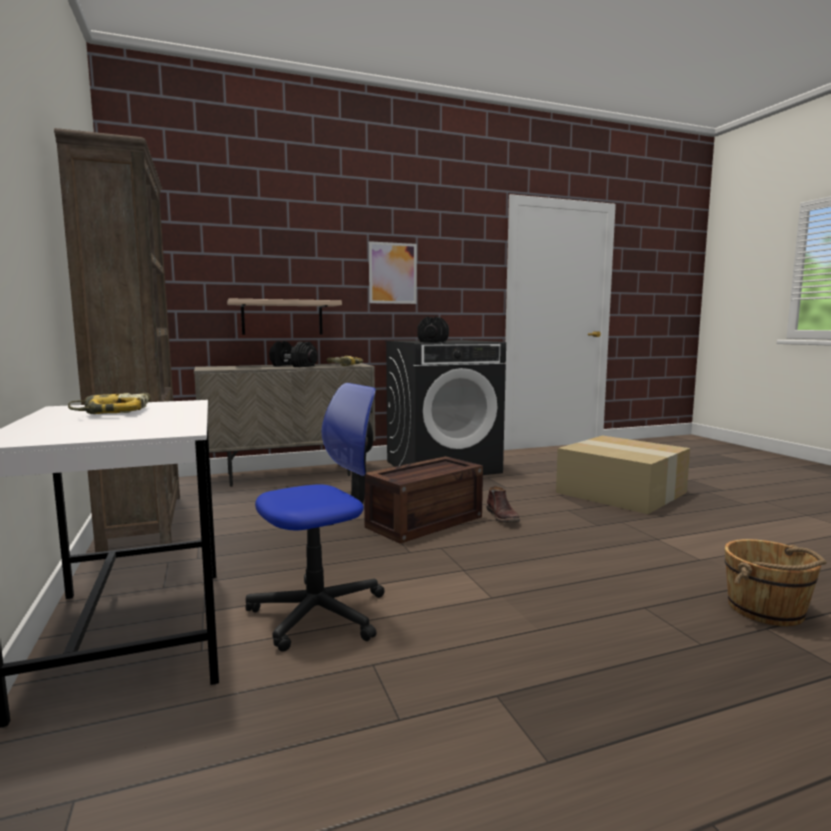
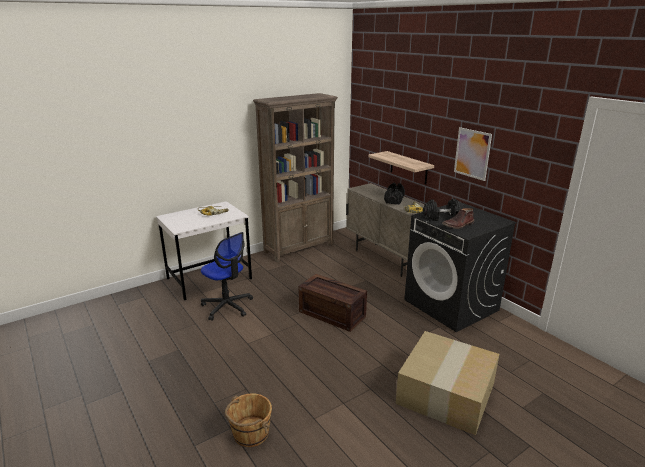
camera: 75 degrees right, 15 degrees up
(503, 517) = (354, 339): brown boot -> brown boot (458, 225)

